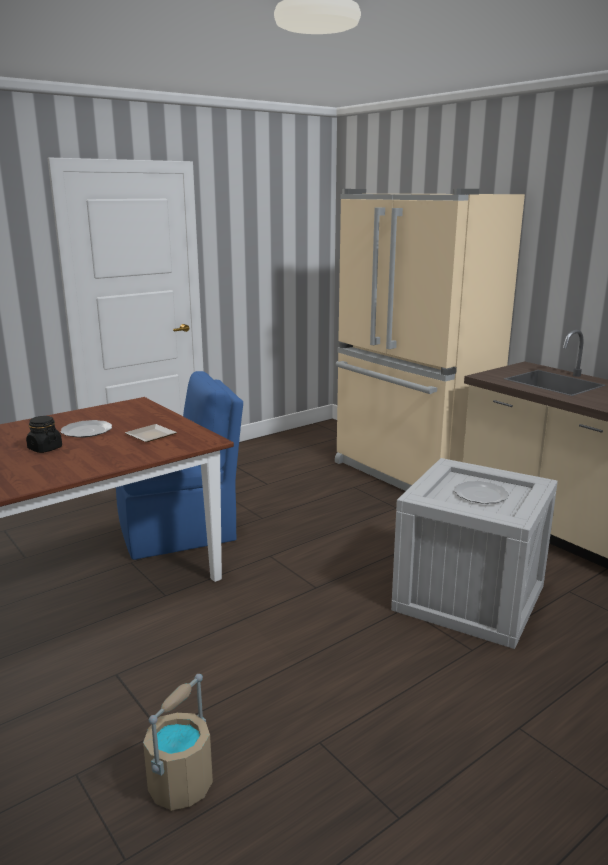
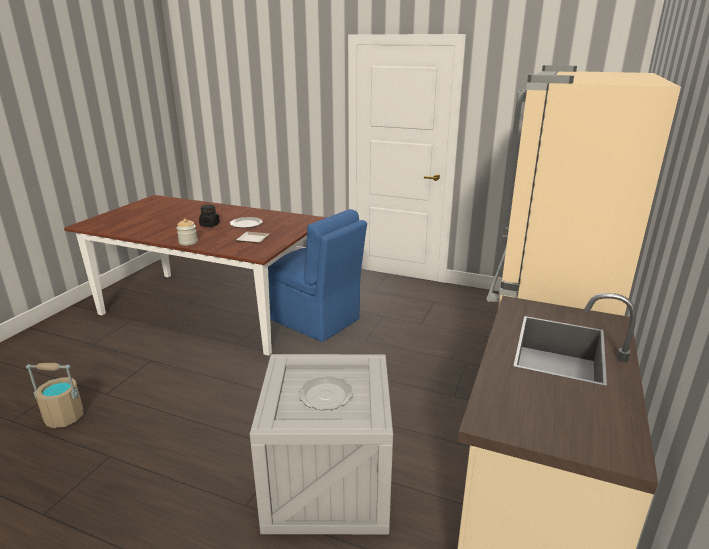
camera: 60 degrees right, 5 degrees up
(93, 468) = (188, 242): none -> jar

